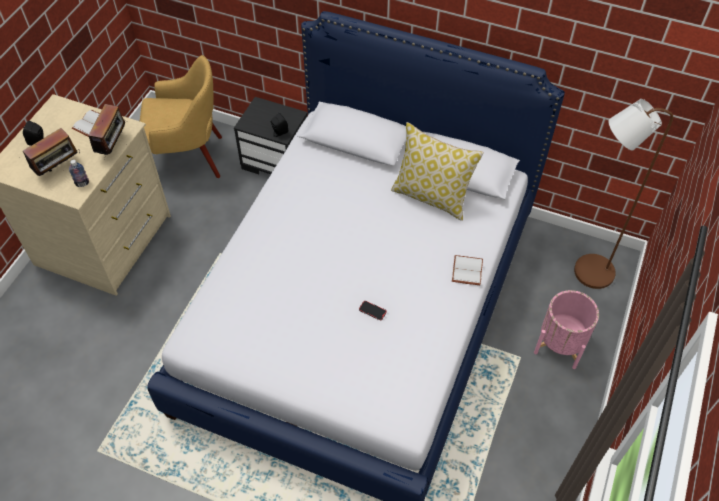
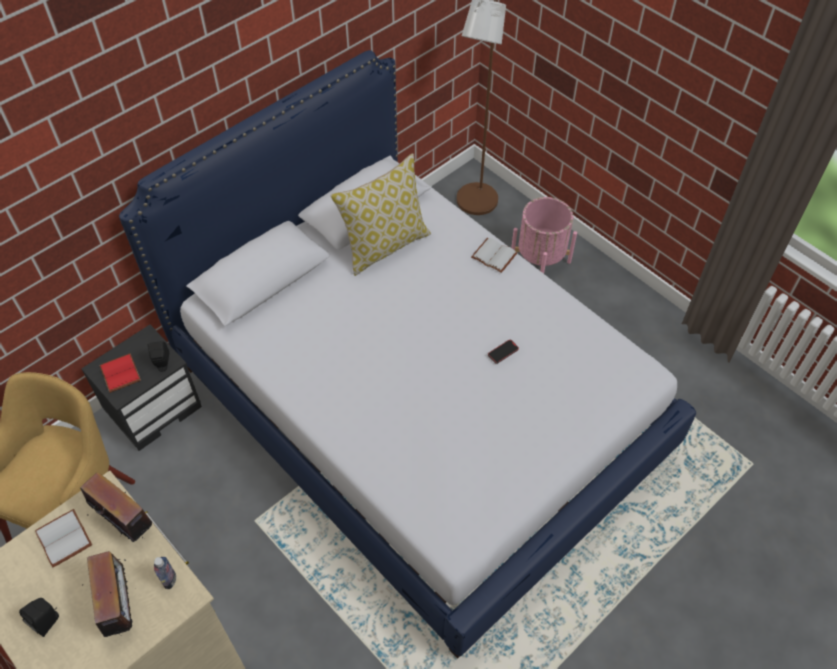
camera: 65 degrees left, 0 degrees up
(260, 115) = (119, 373): none -> red book

